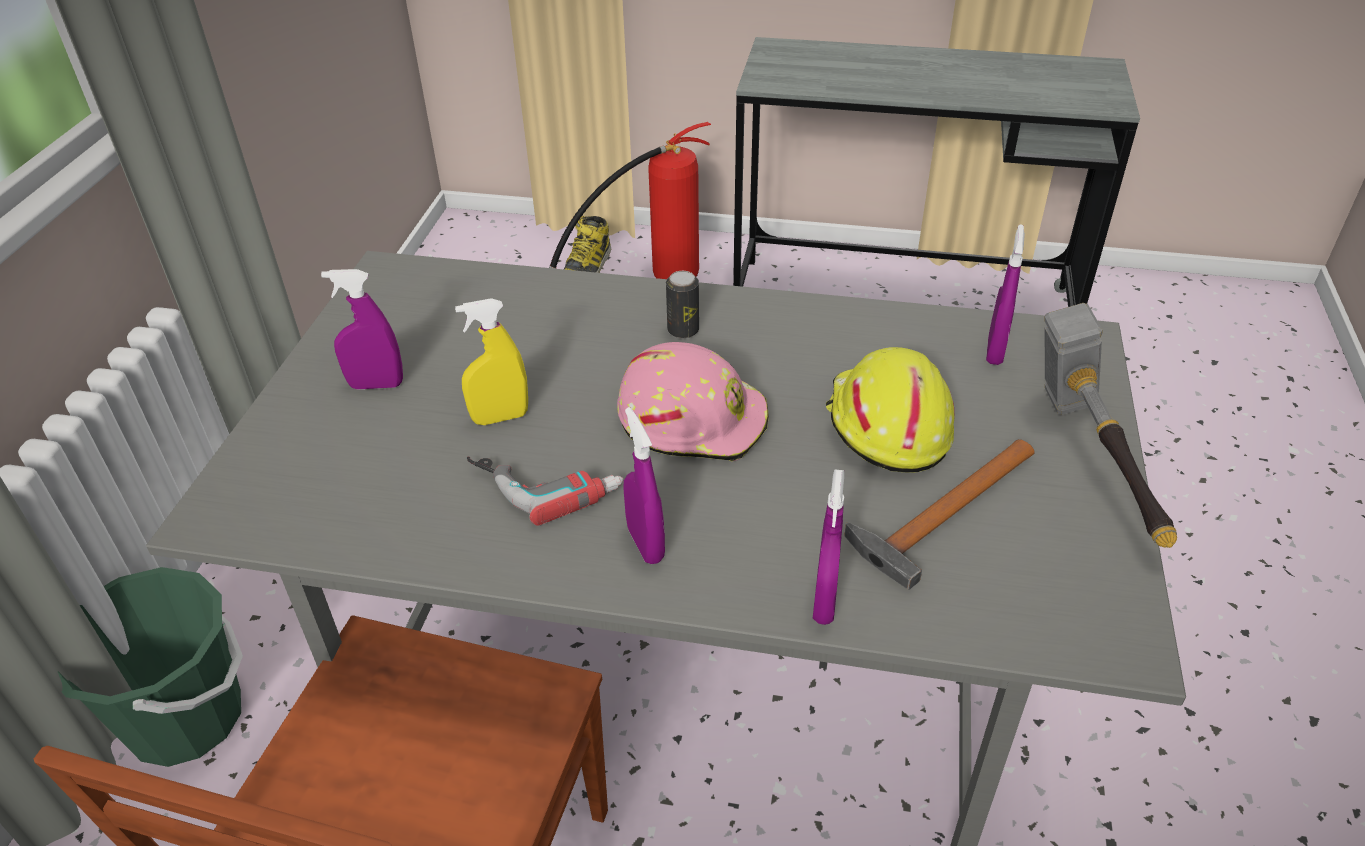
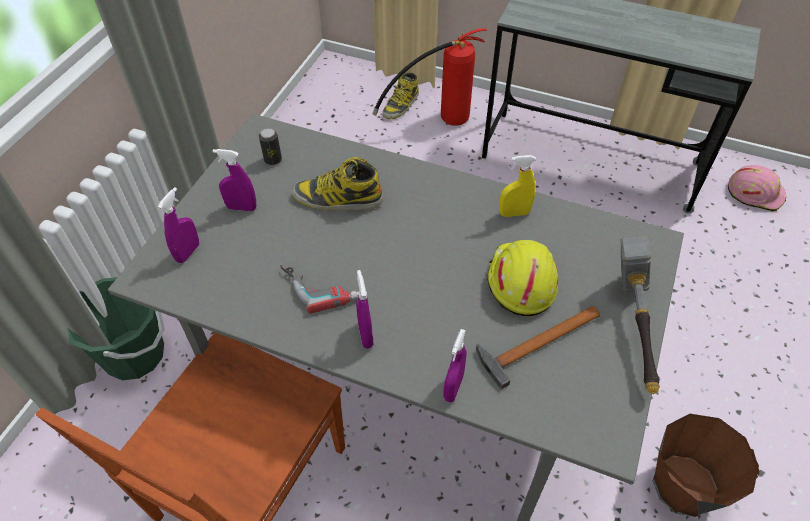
camera: 10 degrees right, 10 degrees up
(500, 417) = (305, 240): yellow spray bottle -> yellow spray bottle (514, 213)
(542, 350) = (337, 199): none -> boot
(683, 330) = (420, 197): can -> can (273, 159)
(693, 419) = (411, 259): pink hard hat -> pink hard hat (755, 193)
(995, 351) = (600, 241): purple spray bottle -> purple spray bottle (188, 252)
(1200, 766) = (683, 486): none -> brown bucket

